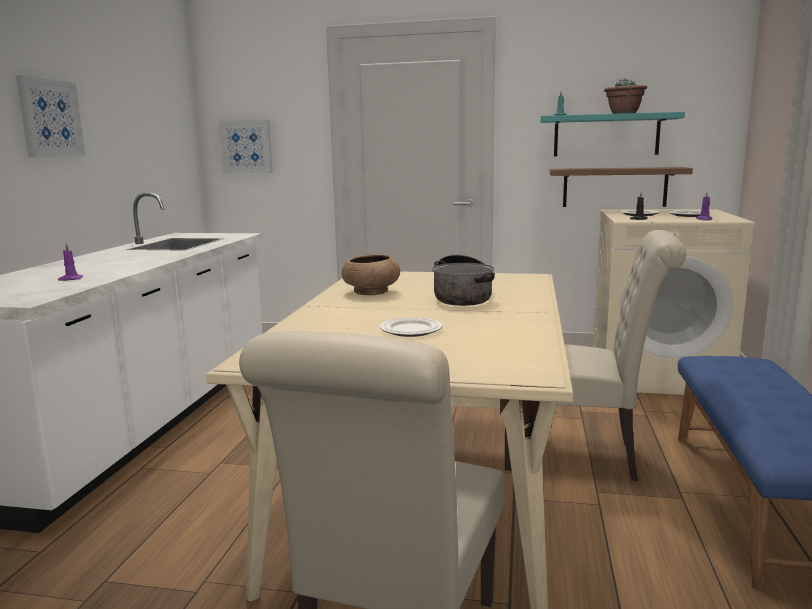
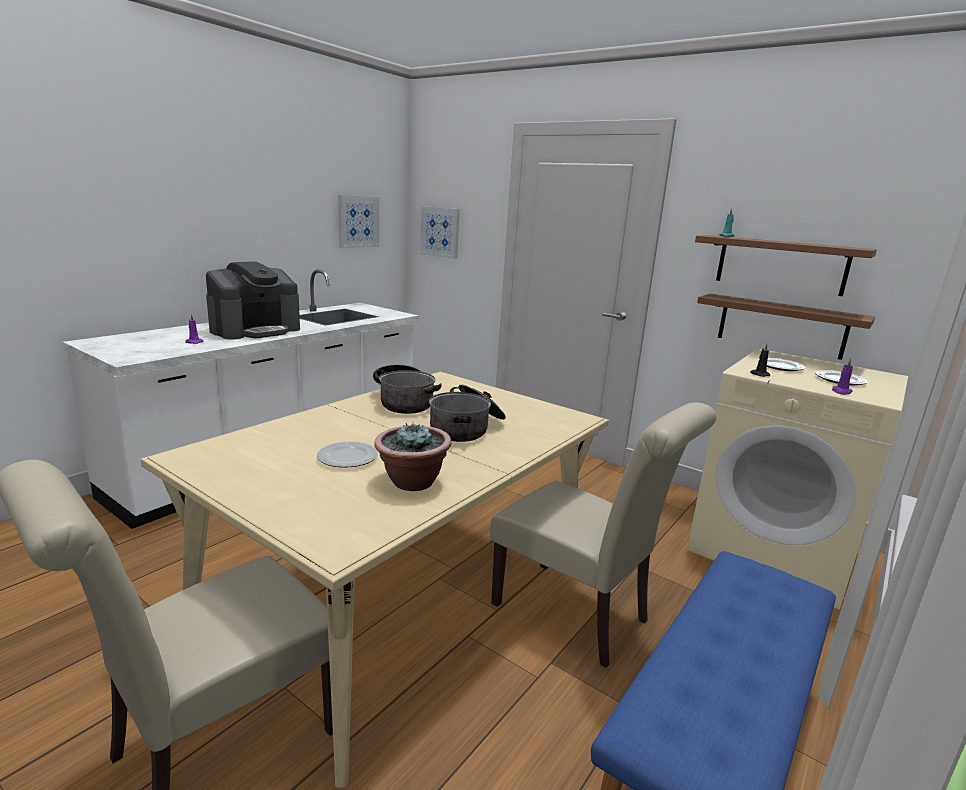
camera: 25 degrees right, 5 degrees up
(50, 118) = (238, 205): picture -> picture (358, 221)
(117, 262) = (255, 330): none -> coffee machine
(371, 292) = (404, 401): brown bowl -> cooking pot
(606, 135) = (781, 265): turquoise shelf -> brown shelf
(624, 113) = (800, 243): potted plant -> potted plant (412, 482)

